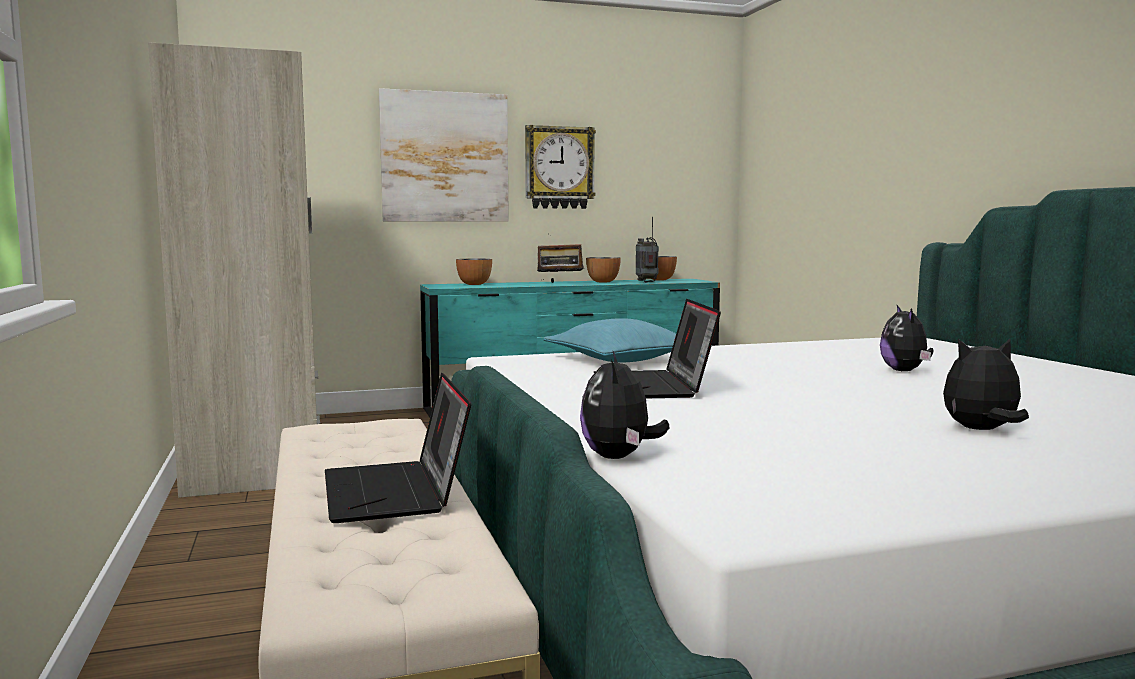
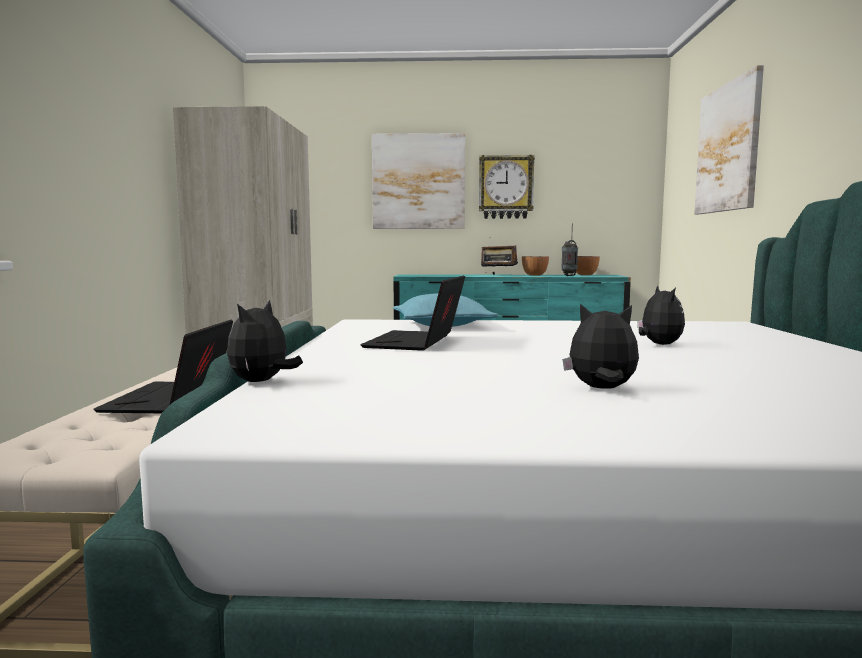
camera: 20 degrees right, 0 degrees up
(474, 284) = (433, 275): bowl -> none
(848, 135) = (728, 148): none -> picture
(905, 371) = (658, 344): plush toy -> plush toy turned 150 degrees clockwise

